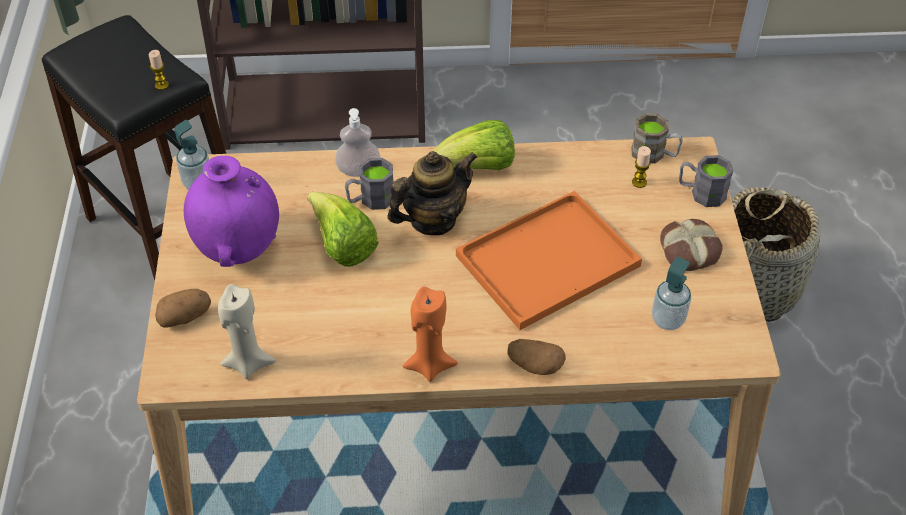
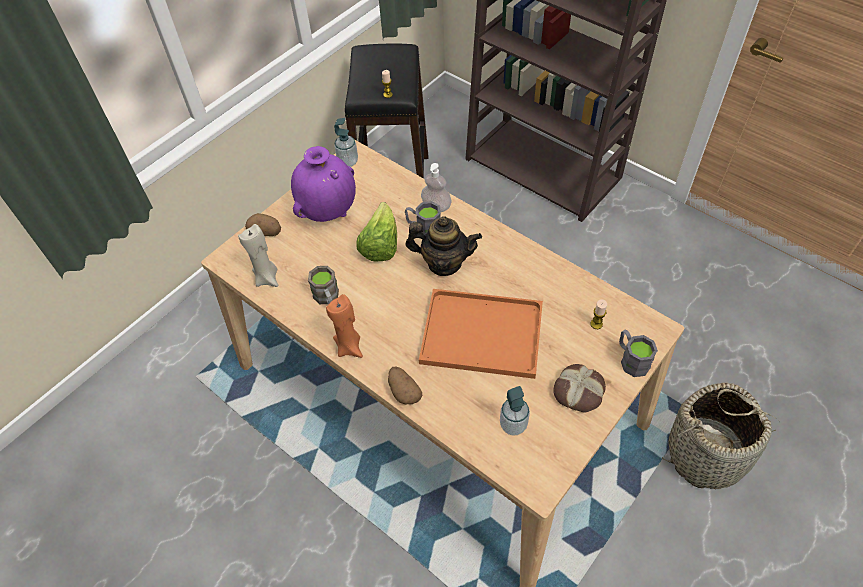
camera: 45 degrees right, 5 degrees up
(476, 168) = (503, 248): lettuce -> none
(654, 154) = (628, 312): brown mug -> brown mug (327, 298)

